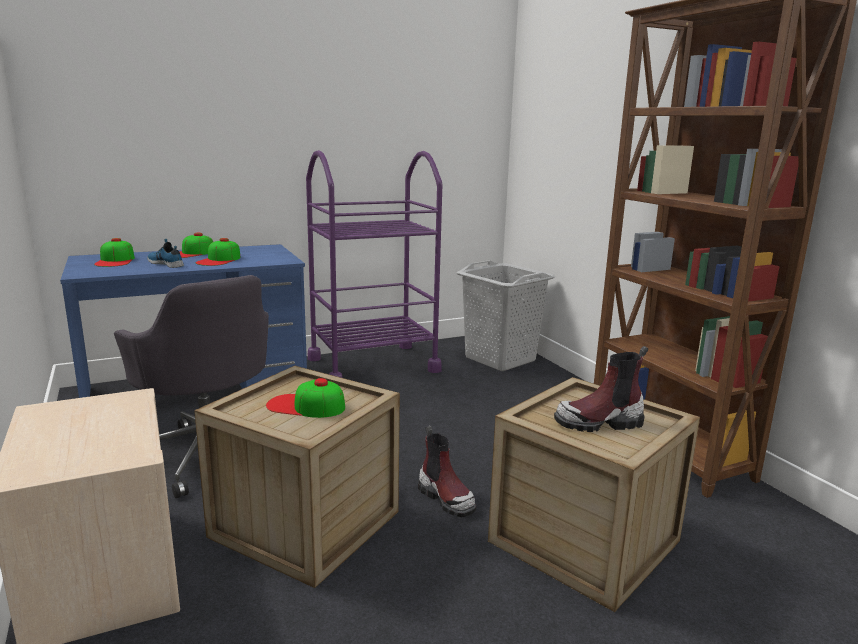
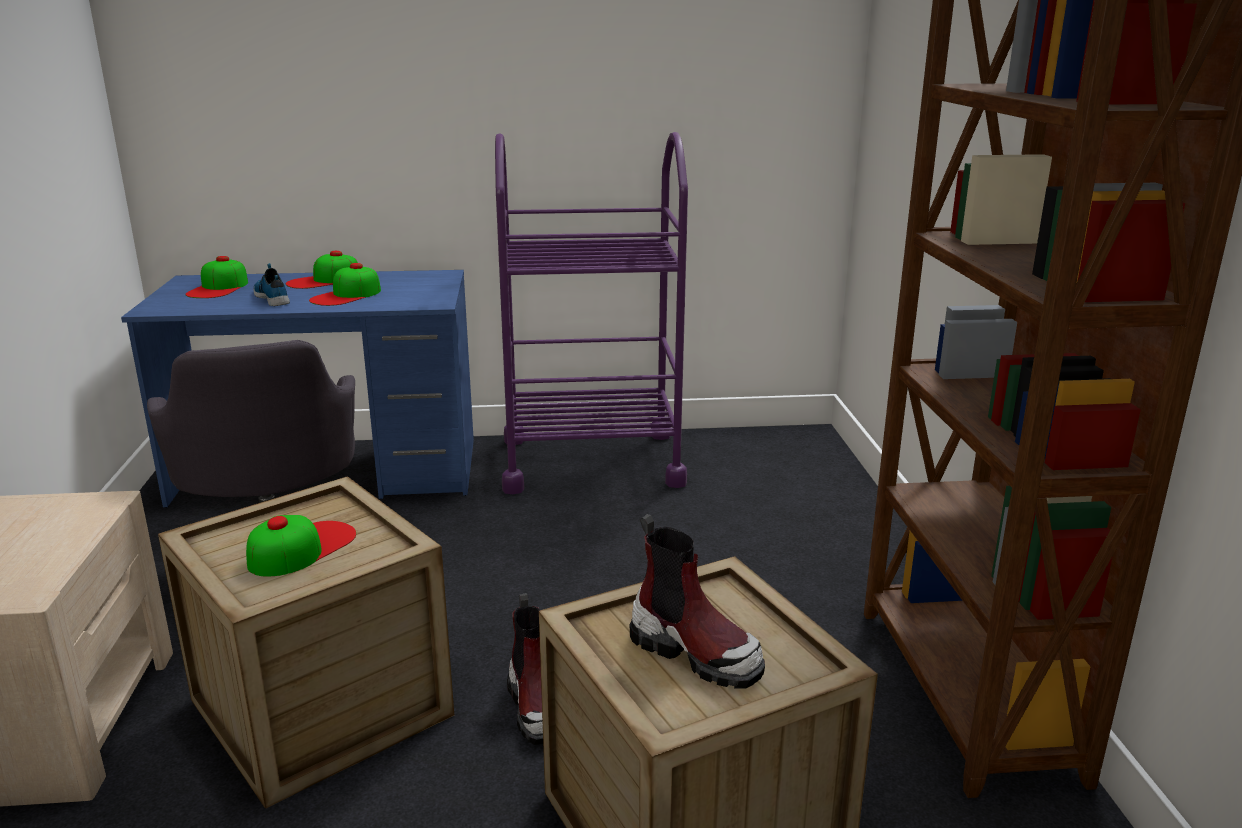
camera: 20 degrees right, 5 degrees up
(305, 406) = (302, 548): cap -> cap turned 90 degrees clockwise
(500, 359) = (797, 475): grey laundry basket -> none
(599, 423) = (696, 652): boot -> boot turned 150 degrees counterclockwise

